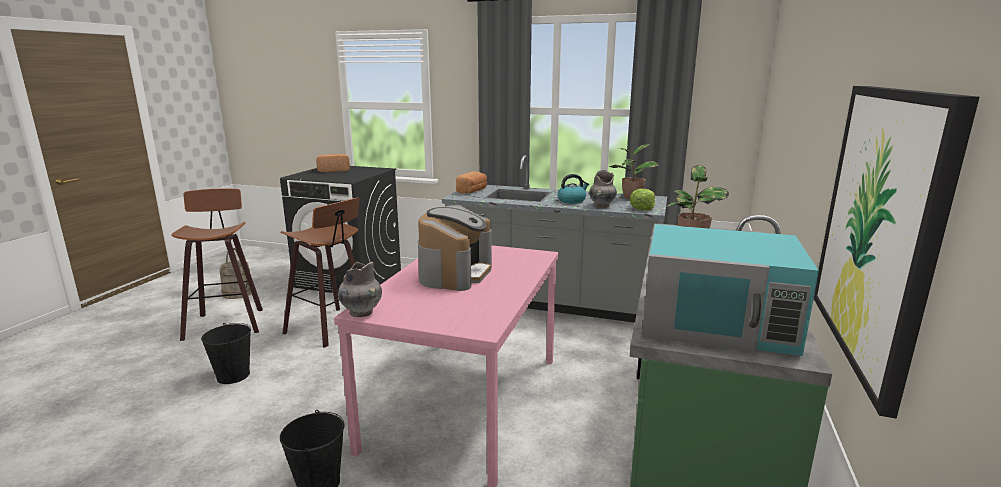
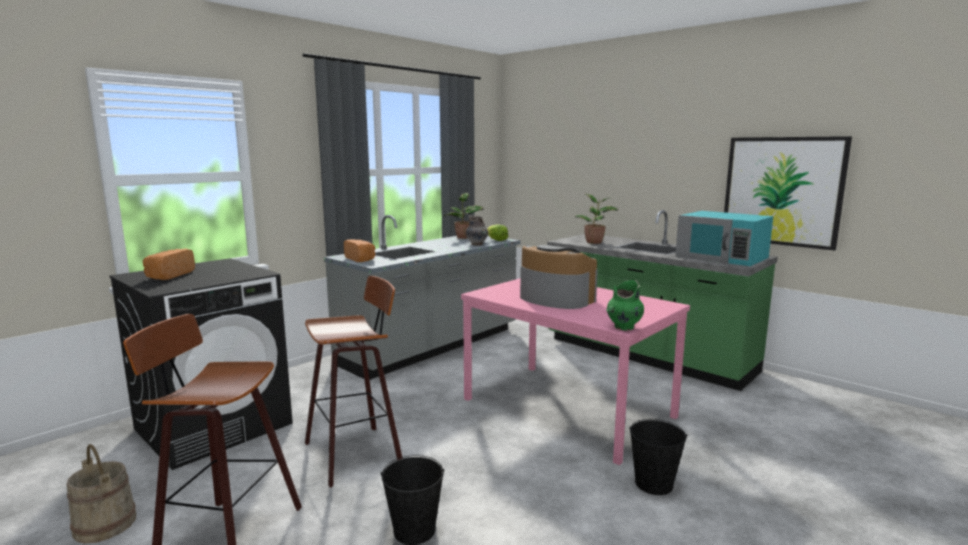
camera: 65 degrees left, 5 degrees down
(361, 312) = (623, 327): grey vase -> green vase
(572, 200) = (449, 246): kettle -> none
(717, 321) = (722, 257): turquoise microwave -> turquoise microwave turned 90 degrees clockwise

